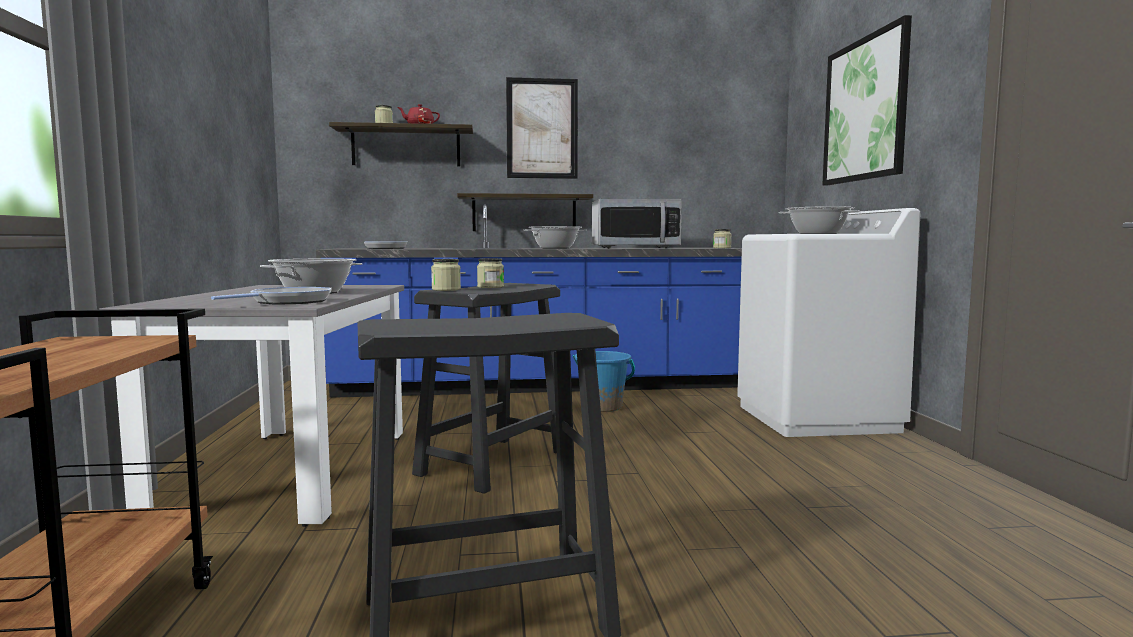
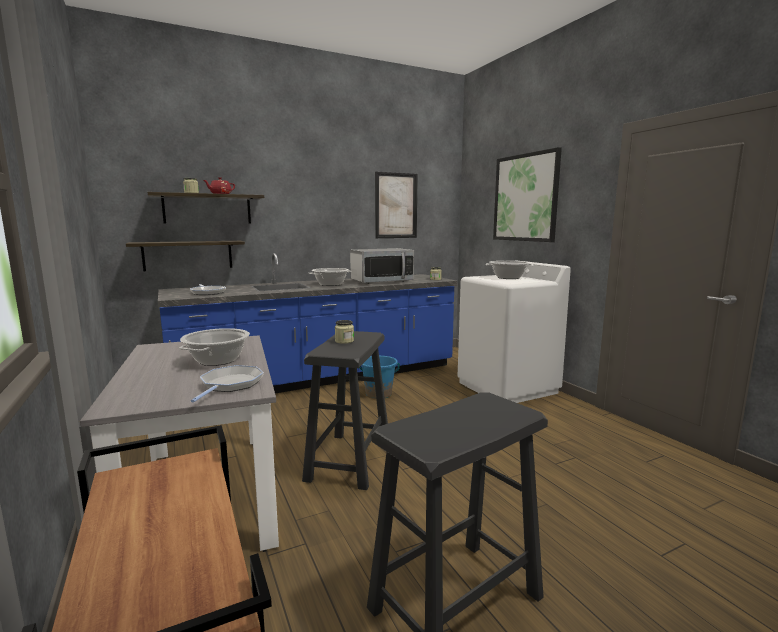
camera: 20 degrees left, 5 degrees up
(446, 289) = (326, 351): jar -> none
(524, 213) = (298, 256): shelf -> shelf (188, 255)
(542, 128) = (309, 195): picture -> picture (396, 205)

